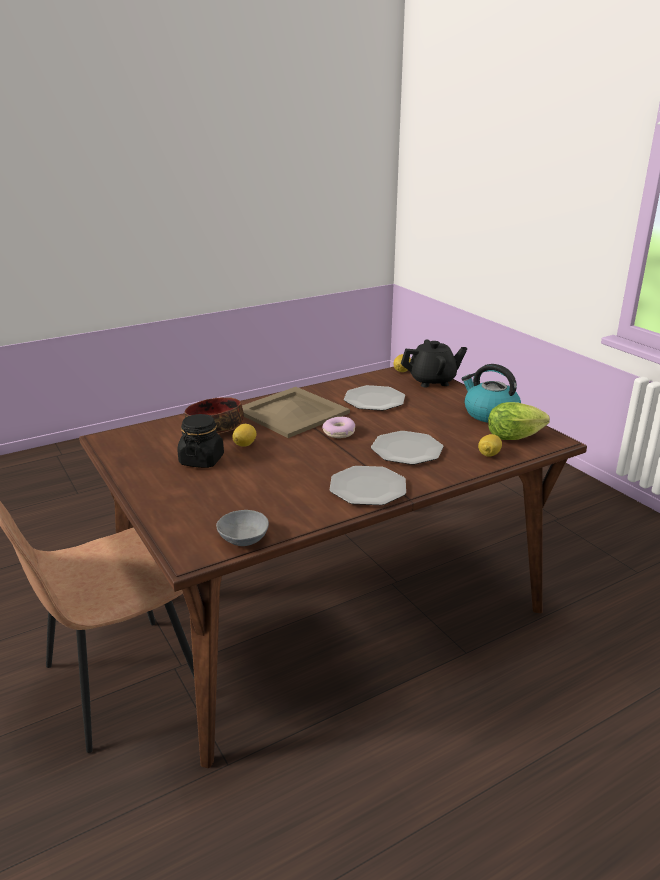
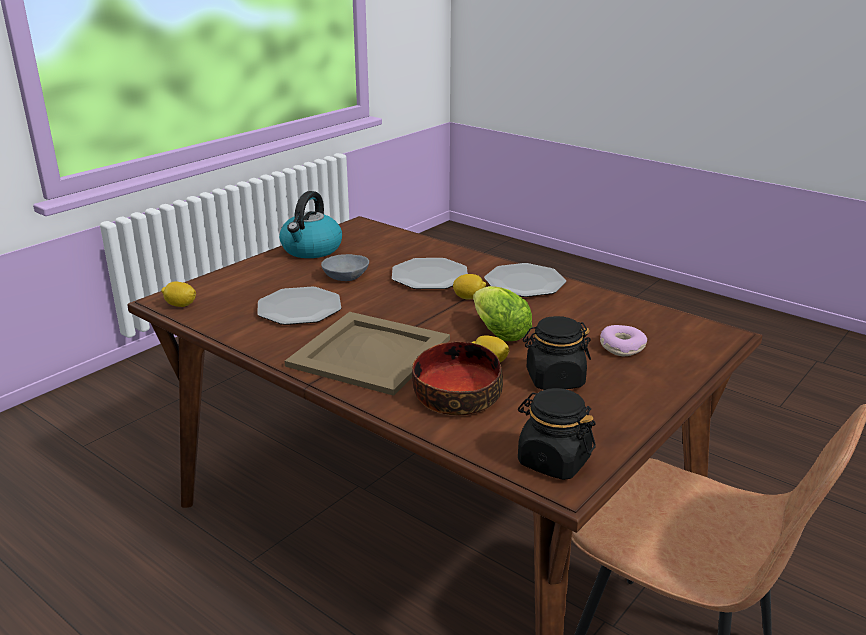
camera: 110 degrees left, 0 degrees up
(125, 439) = (553, 461): none -> black jar
(245, 538) = (668, 317): grey bowl -> grey bowl (346, 275)
(339, 433) = (413, 313): donut -> donut (621, 347)
(432, 381) = (217, 284): black teapot -> none
(489, 454) = (412, 244): lemon -> lemon (469, 297)
(517, 437) = (364, 236): lettuce -> lettuce (497, 332)

